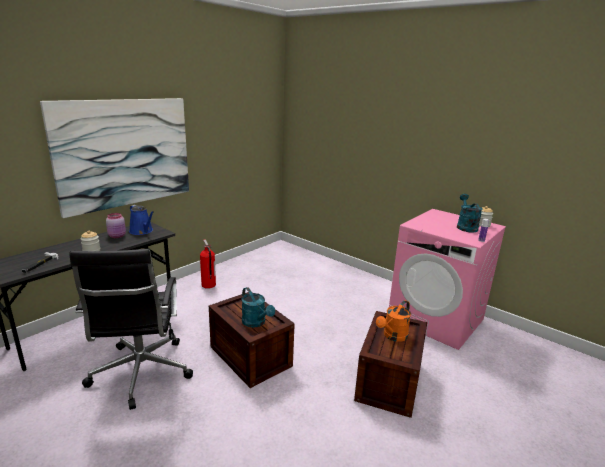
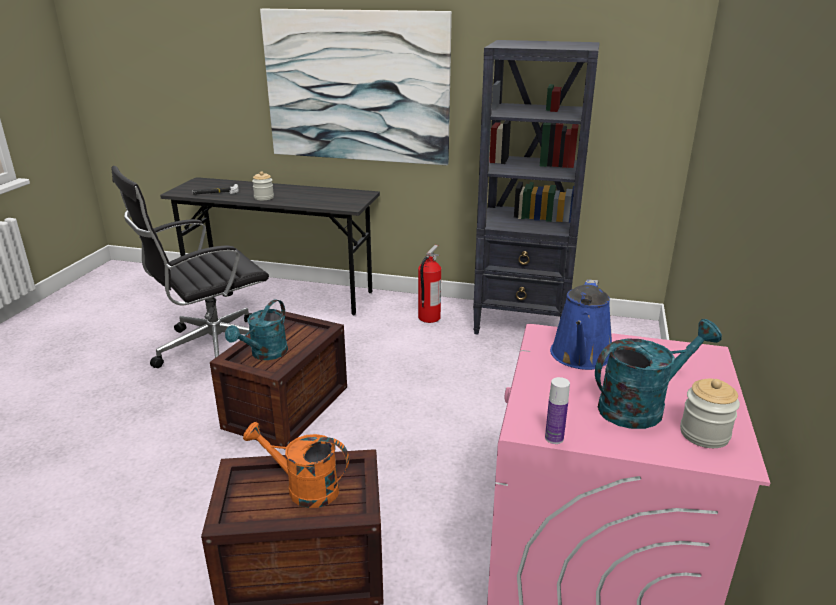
camera: 65 degrees right, 5 degrees up
(117, 236) = (315, 194): pink jar -> none
(142, 231) = (342, 198): blue watering can -> blue watering can (581, 357)
(247, 265) = (523, 324): none -> black bookcase

